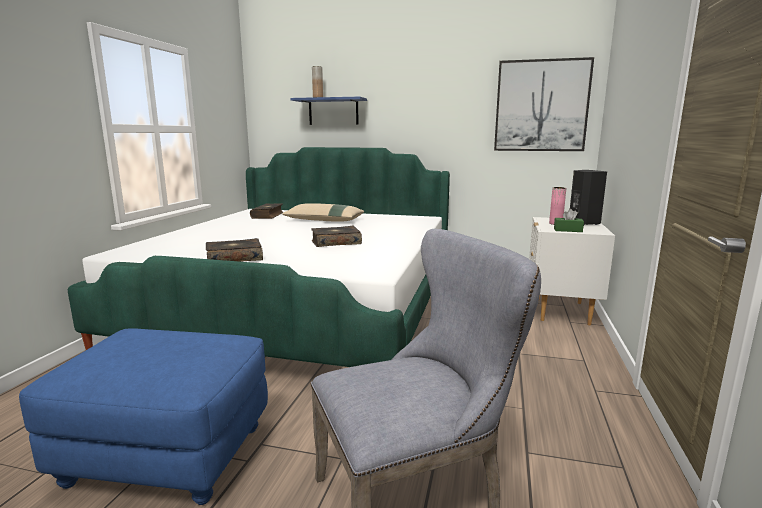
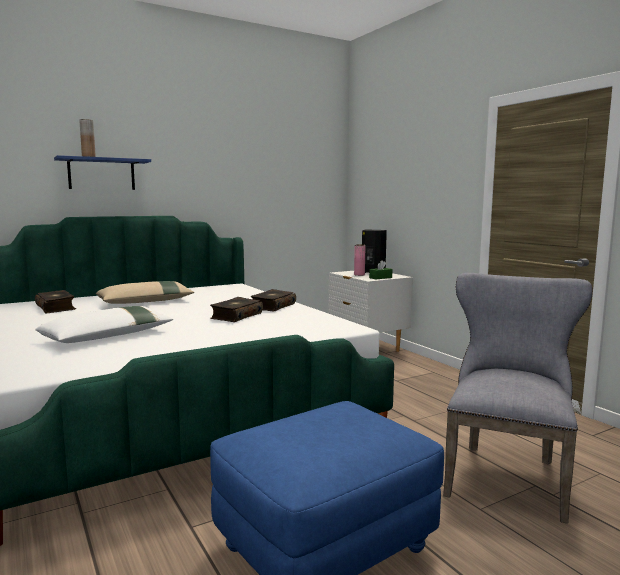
camera: 45 degrees left, 5 degrees down
(224, 240) = (108, 336): none -> white pillow
(234, 258) = (195, 346): book -> book (272, 306)
(541, 106) = (307, 176): picture -> none

